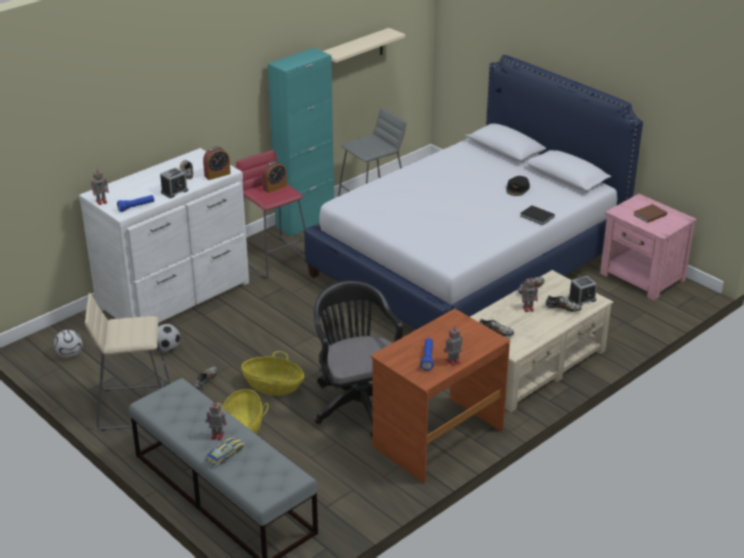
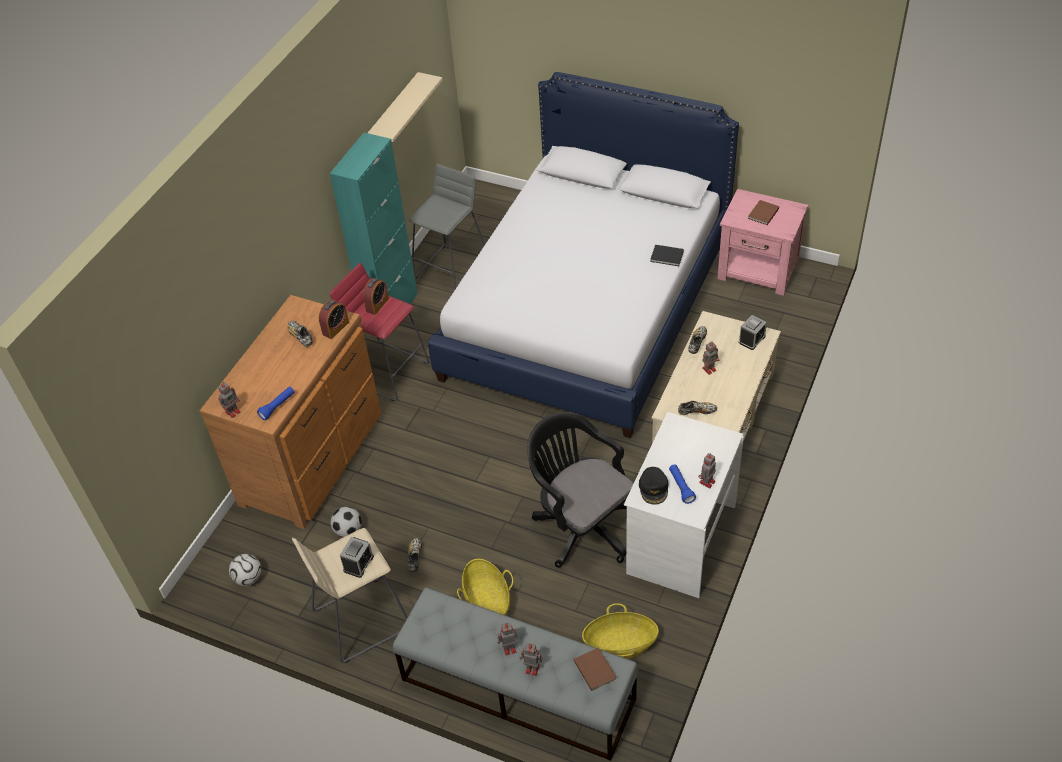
camera: 20 degrees left, 15 degrees up
(174, 191) = (304, 369): alarm clock -> alarm clock (358, 563)
(176, 296) = (314, 458): white dresser -> brown dresser
(225, 454) = (531, 668): toy car -> toy robot
(273, 386) = (487, 537): basket -> basket (620, 644)
(277, 471) = (595, 669): none -> brown book
(437, 437) = (680, 538): brown desk -> white desk
(517, 189) = (627, 225): black cap -> black cap (654, 488)
(563, 309) = (741, 358): shoe -> none

